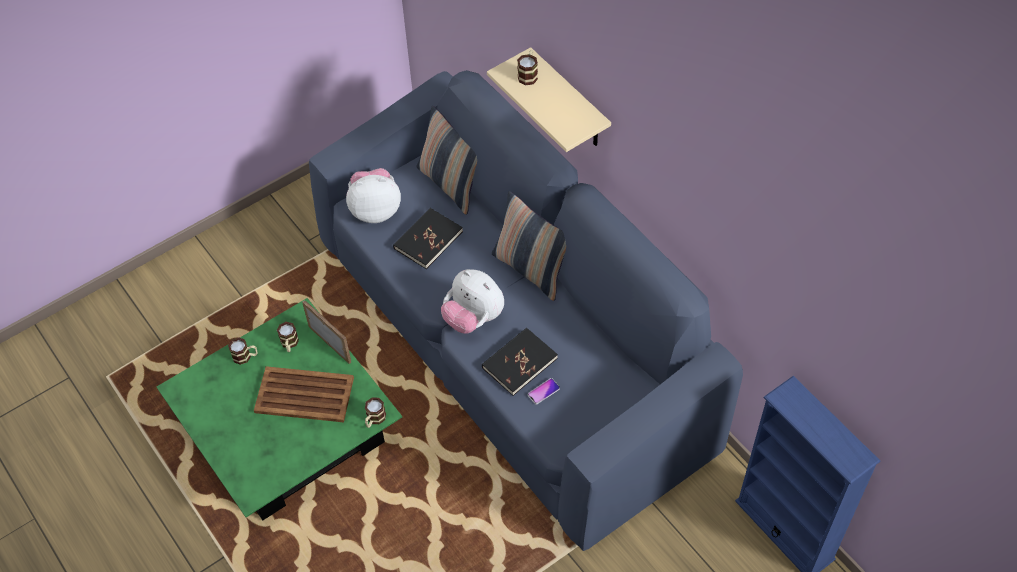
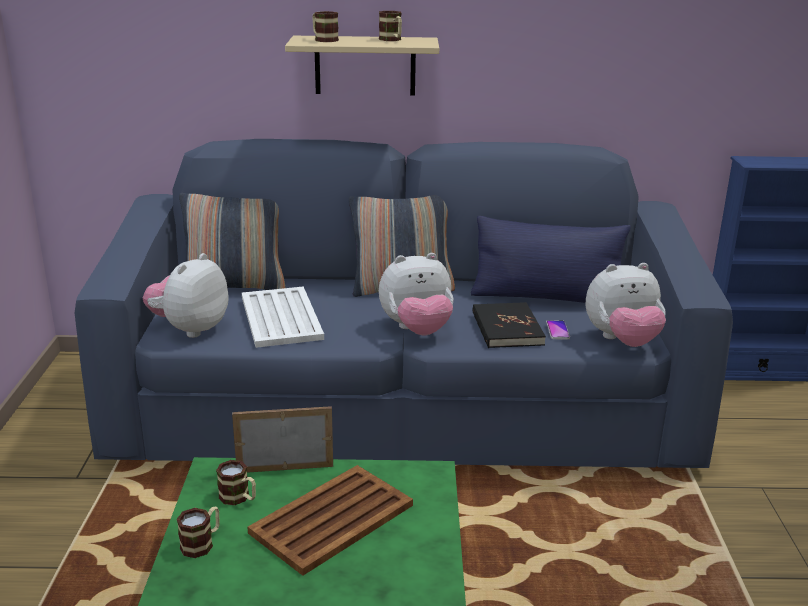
camera: 55 degrees left, 30 degrees down
(374, 419) = (436, 481): mug -> mug (392, 40)
(428, 240) = (281, 317): black book -> white tray
(558, 435) = (622, 341): none -> plush toy
(597, 357) = (546, 297): none -> blue pillow

